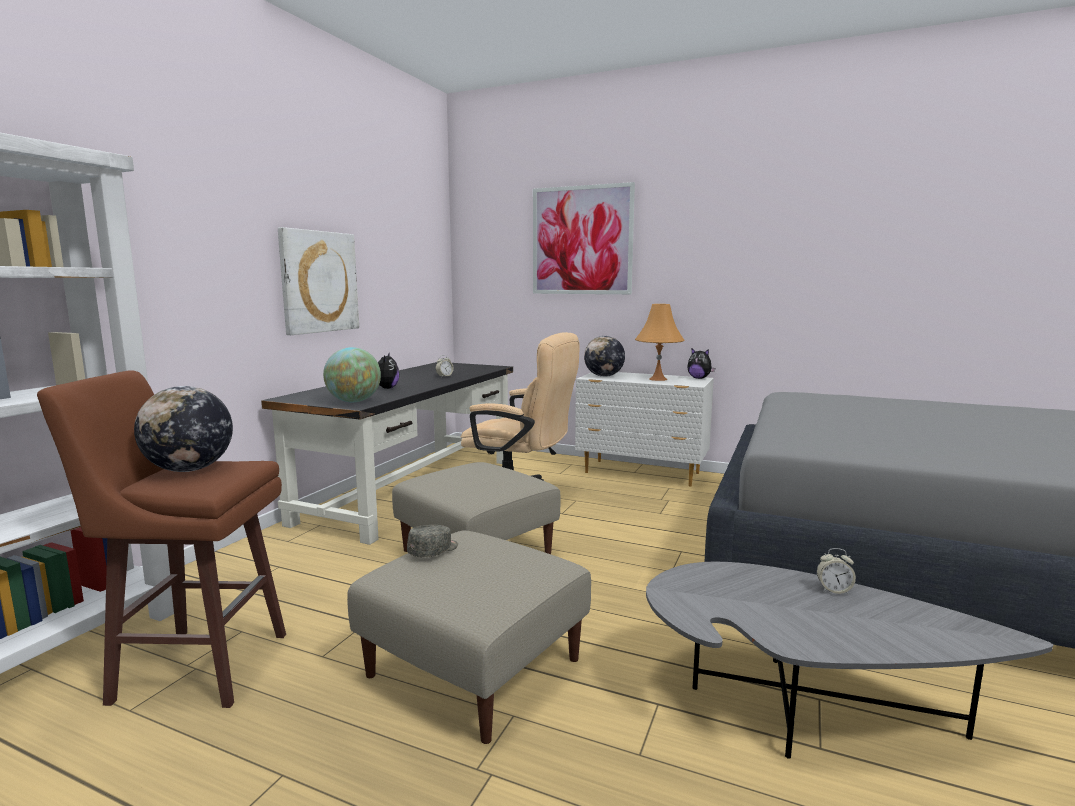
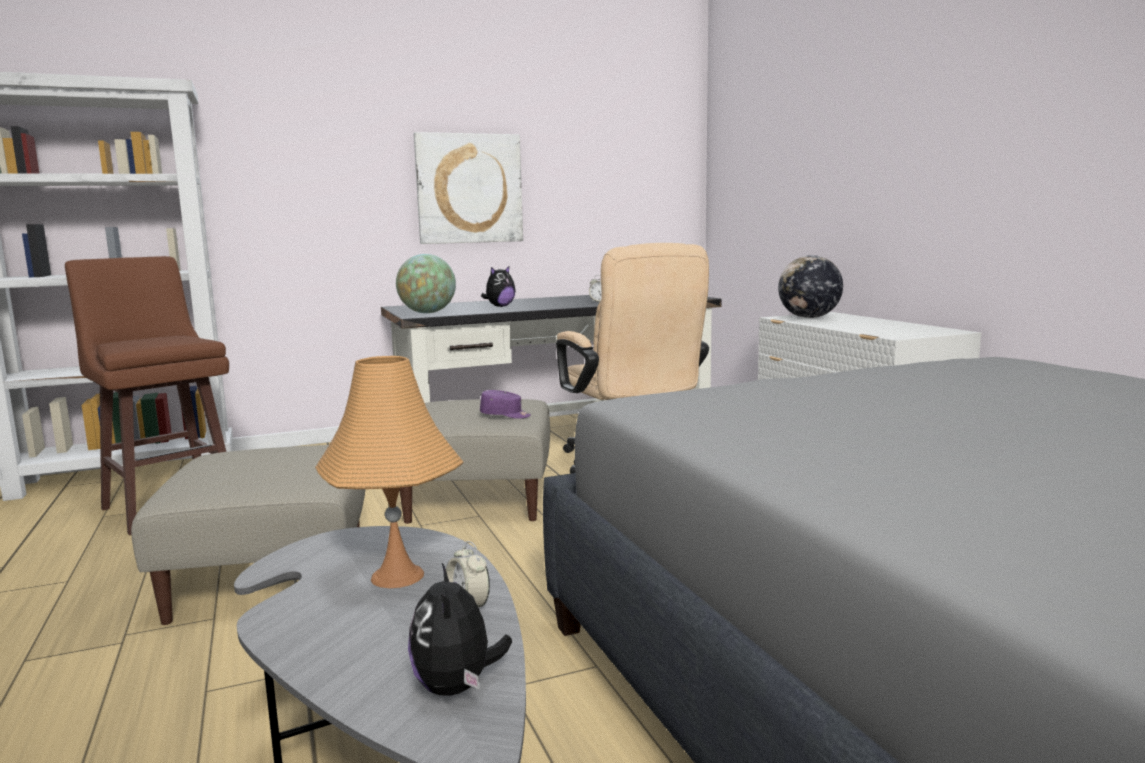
camera: 45 degrees right, 0 degrees up
(189, 470) = (157, 337): globe -> none
(434, 551) = (279, 450): grey cap -> none
(508, 478) = (505, 415): none -> purple cap
(581, 240) = (826, 113): picture -> none
(657, 379) = (871, 326): orange table lamp -> orange table lamp (397, 576)
(699, 378) = (947, 331): plush toy -> plush toy (457, 687)

